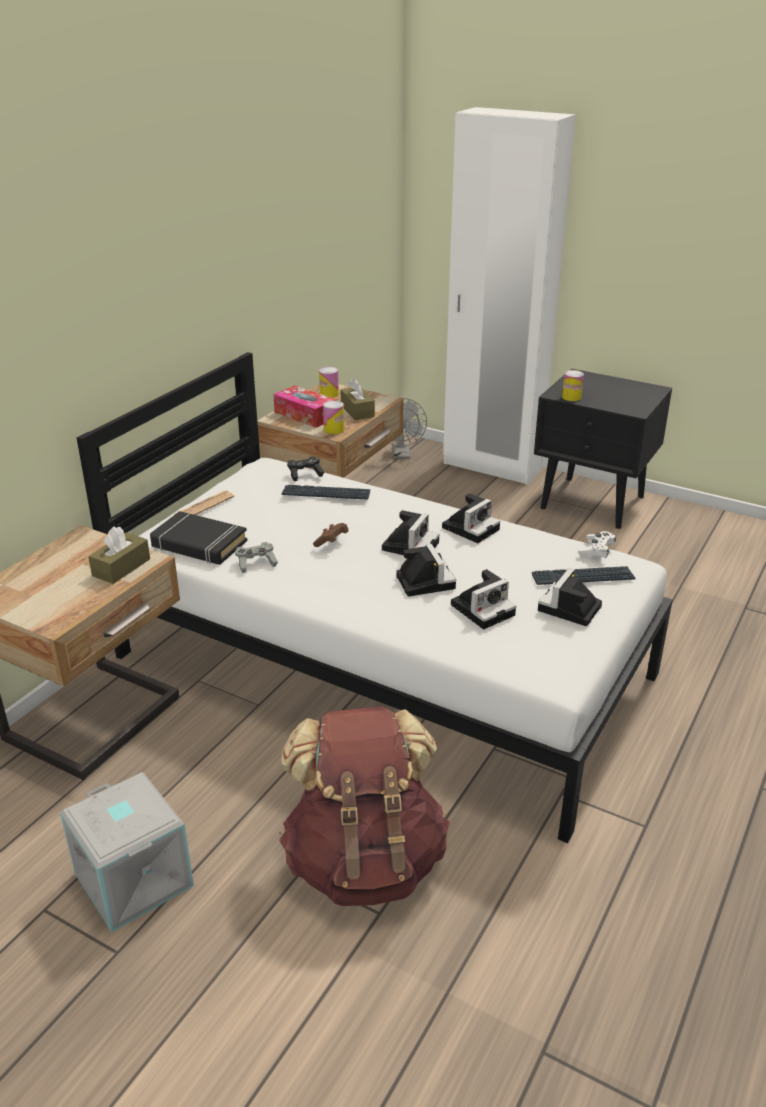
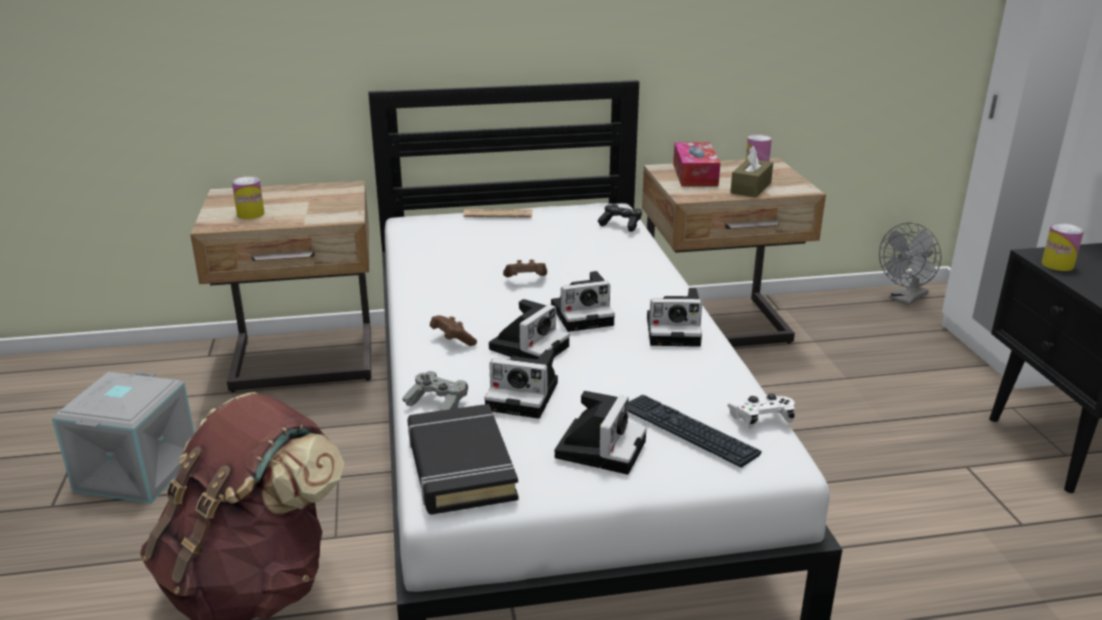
camera: 50 degrees right, 5 degrees down
(121, 567) = (321, 214): brown tissue box -> none
(199, 544) = (435, 236): black book -> black book (460, 467)
(256, 563) = (440, 266): grey game controller -> grey game controller (437, 403)
(326, 494) = (603, 245): keyboard -> none
(334, 430) = (692, 193): can -> can (250, 214)
(376, 604) = (452, 340): none -> brown game controller
(569, 609) = (600, 447): camera -> camera turned 120 degrees clockwise

